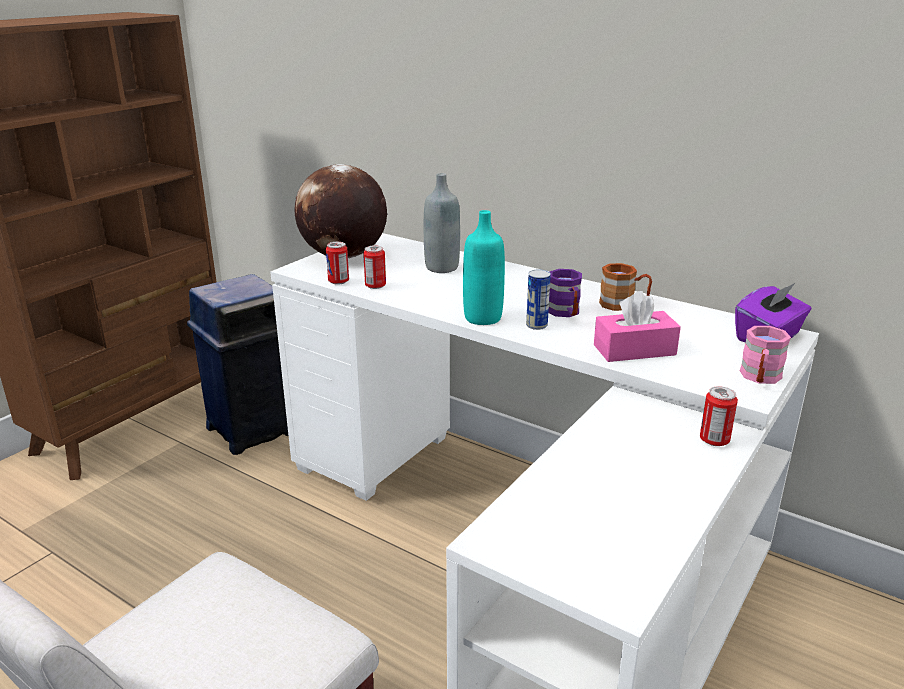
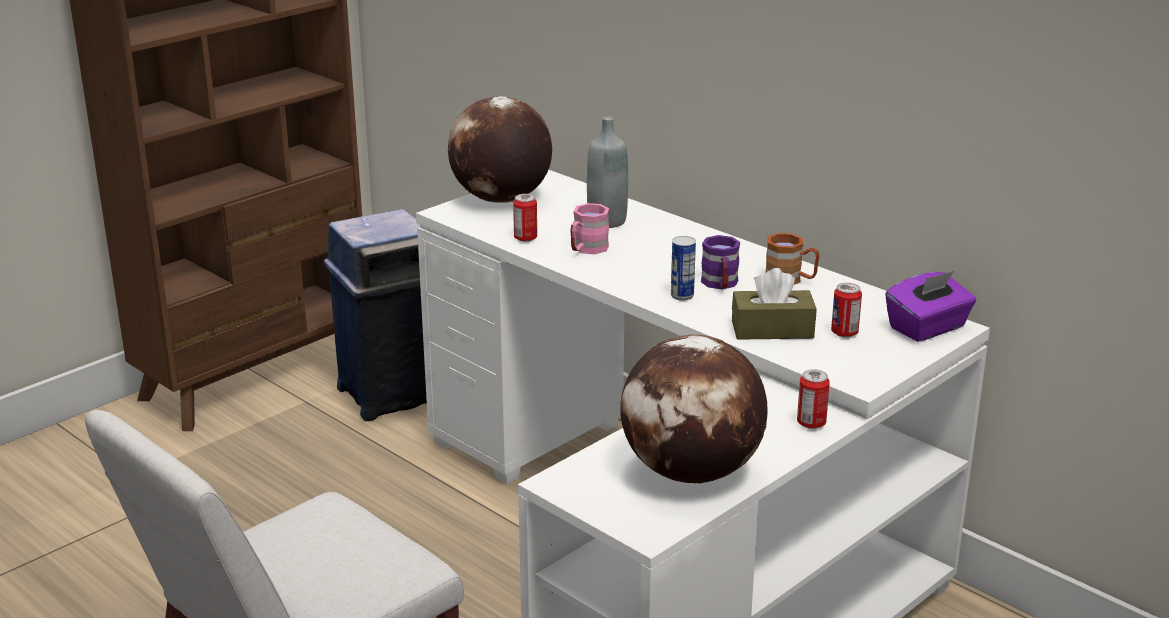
camera: 10 degrees right, 0 degrees up
(338, 281) = (487, 230): can -> can (844, 333)
(482, 318) = (628, 283): turquoise bottle -> none
(628, 511) = (692, 472): none -> globe
(634, 350) = (772, 329): pink tissue box -> brown tissue box
(760, 378) = (886, 368): pink mug -> pink mug (586, 249)

